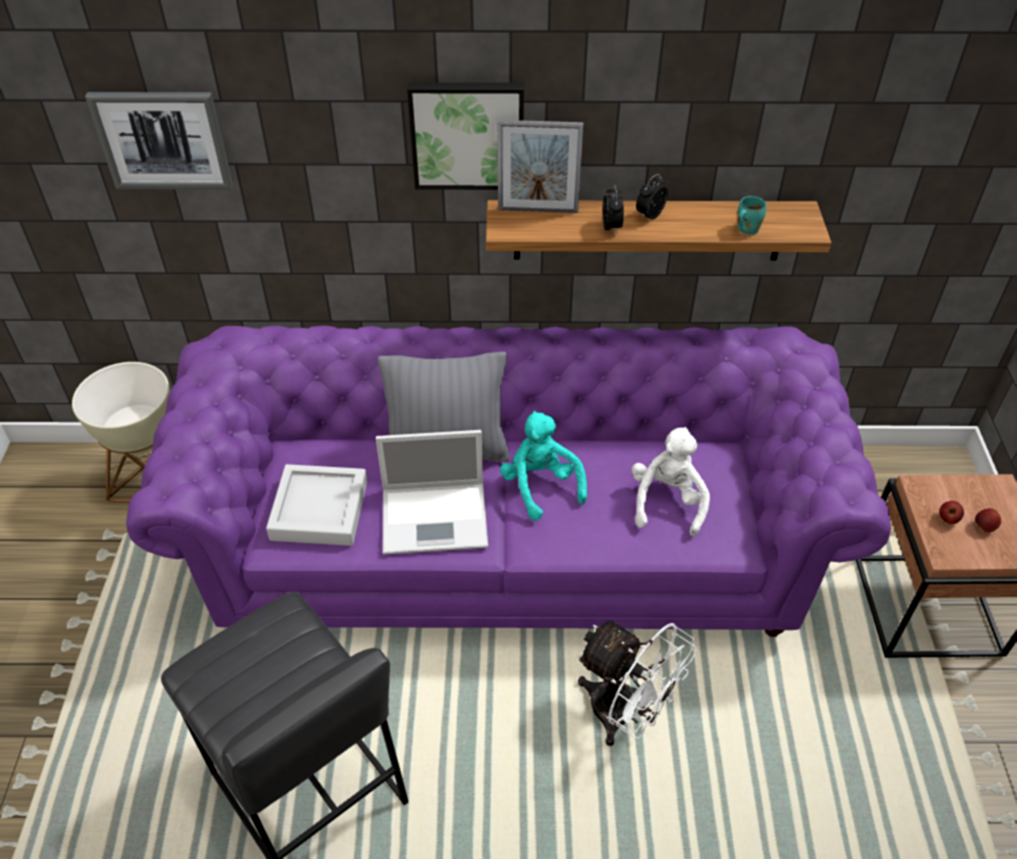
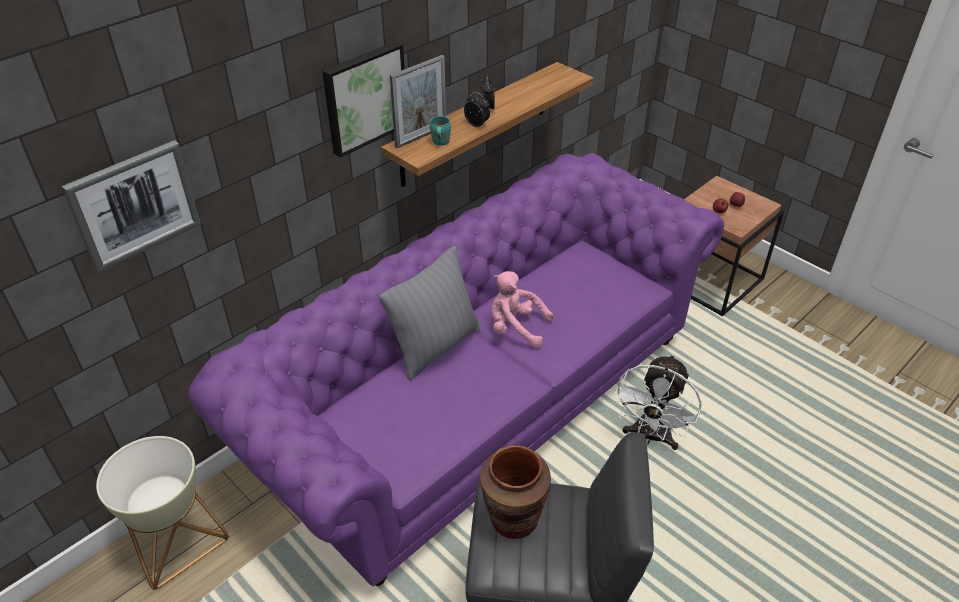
camera: 45 degrees left, 5 degrees down
(258, 648) = (513, 520): none -> brown vase
(319, 510) = (404, 436): grey tray -> none
(437, 517) = (482, 386): laptop -> none
(540, 486) = (515, 328): turquoise plush toy -> pink plush toy
(625, 714) = (650, 436): white fan -> white fan turned 120 degrees clockwise
(667, 501) = (589, 290): white plush toy -> none
(745, 229) = (545, 91): turquoise mug -> turquoise mug (439, 142)

